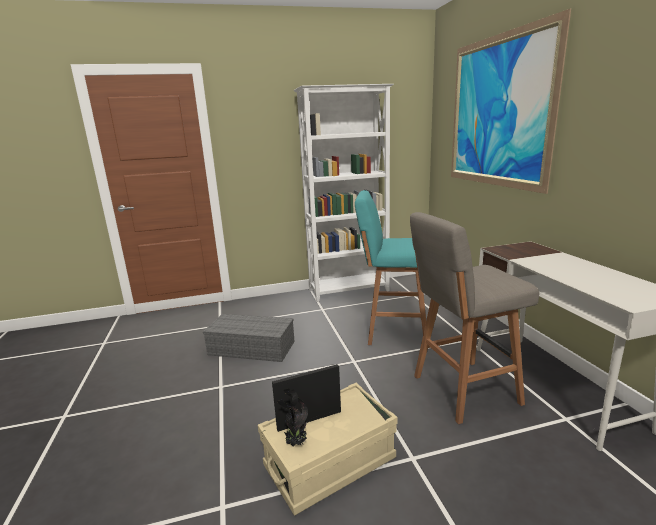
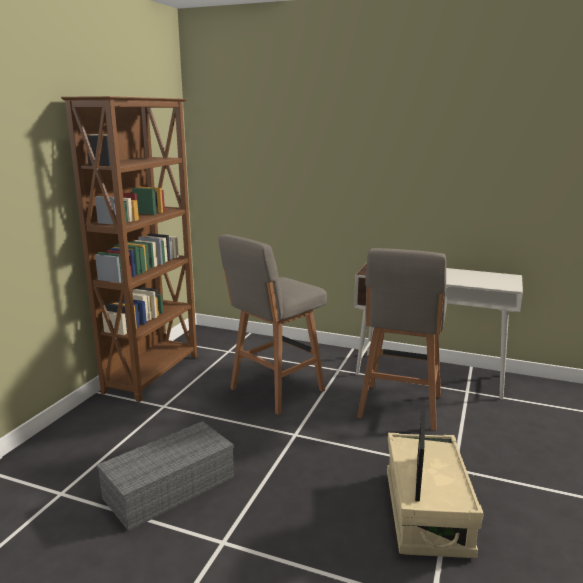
camera: 55 degrees left, 0 degrees up
(295, 443) = (445, 497): potted plant -> none
(349, 291) = (154, 373): white bookcase -> brown bookcase
(394, 330) = (274, 391): turquoise stool -> grey stool
(497, 112) = (304, 139): picture -> none

